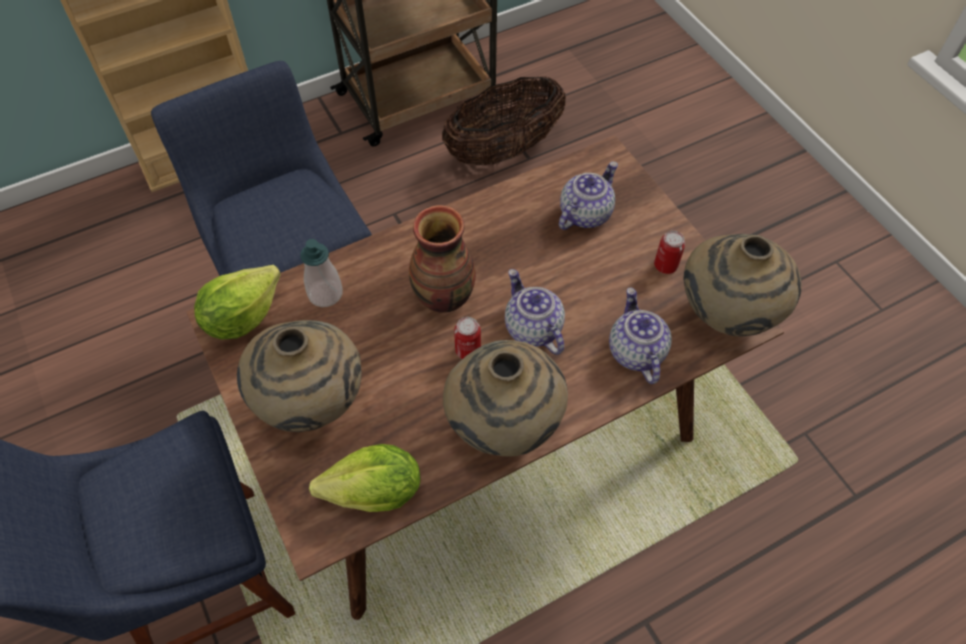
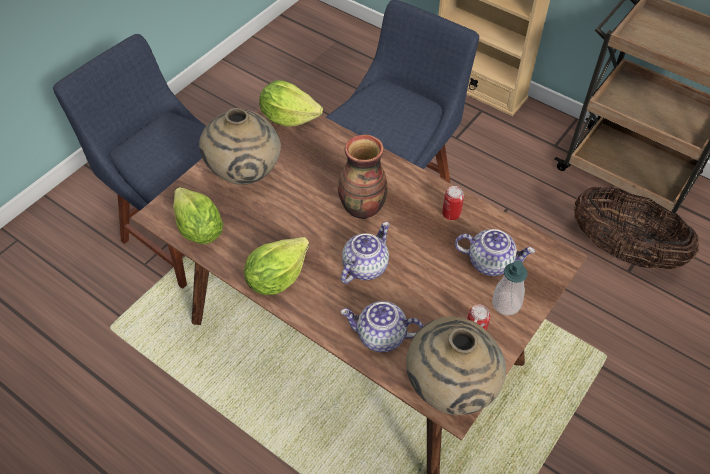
camera: 65 degrees right, 5 degrees down
(325, 294) = (328, 147): soap dispenser -> soap dispenser (506, 304)
(468, 350) = (326, 237): can -> can (451, 214)
(503, 427) = (276, 278): beige vase -> lettuce
(635, 351) = (380, 336): teapot -> teapot turned 135 degrees counterclockwise

